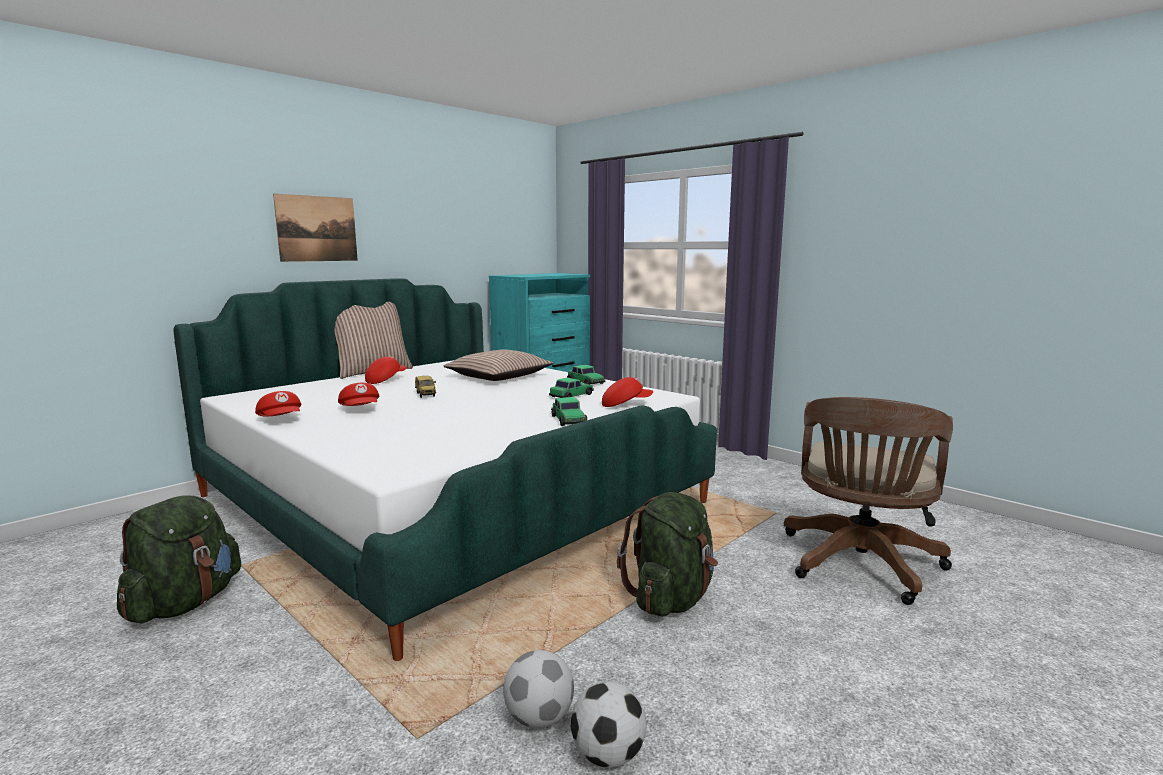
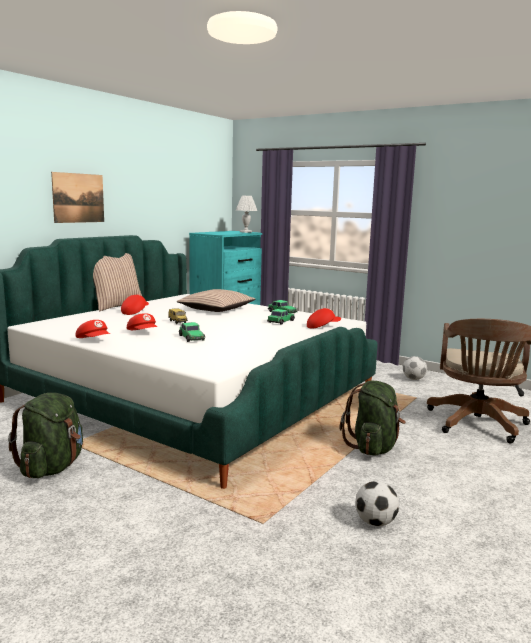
camera: 10 degrees left, 0 degrees up
(539, 718) = (327, 509): football -> football (413, 379)
(568, 420) = (294, 337): toy car -> toy car (191, 338)
(569, 274) = (246, 232): none -> white table lamp

